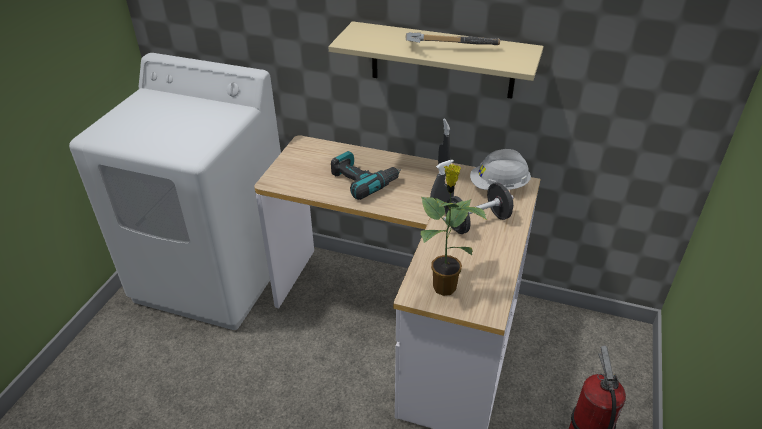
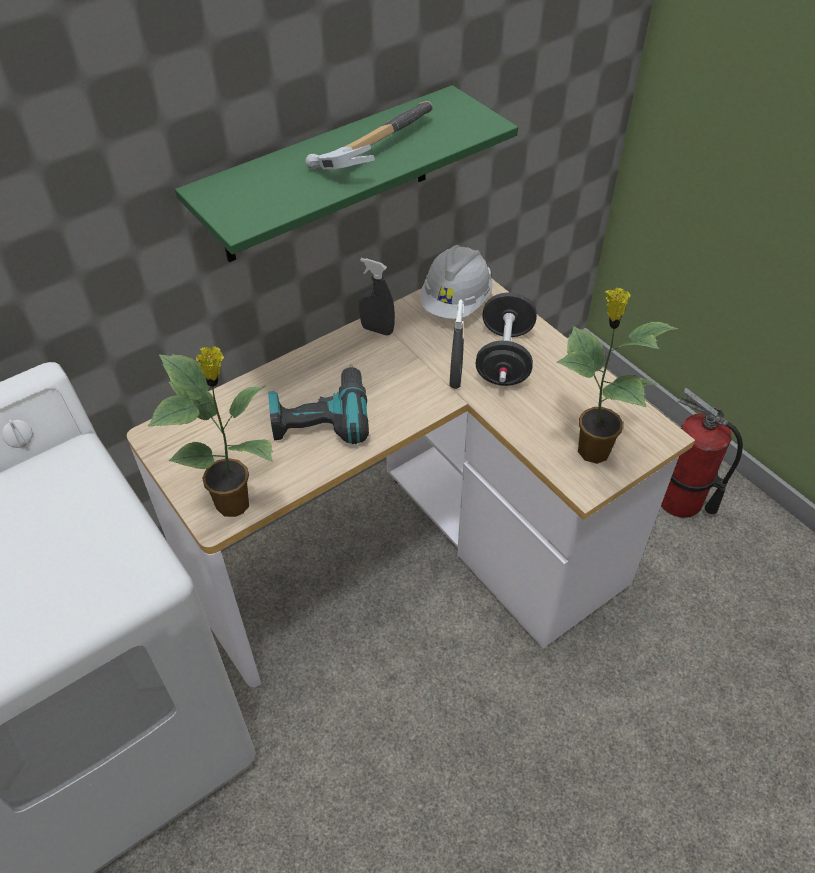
camera: 55 degrees left, 10 degrees up
(285, 182) = (235, 503): none -> potted plant
(442, 60) = (327, 176): beige shelf -> green shelf

